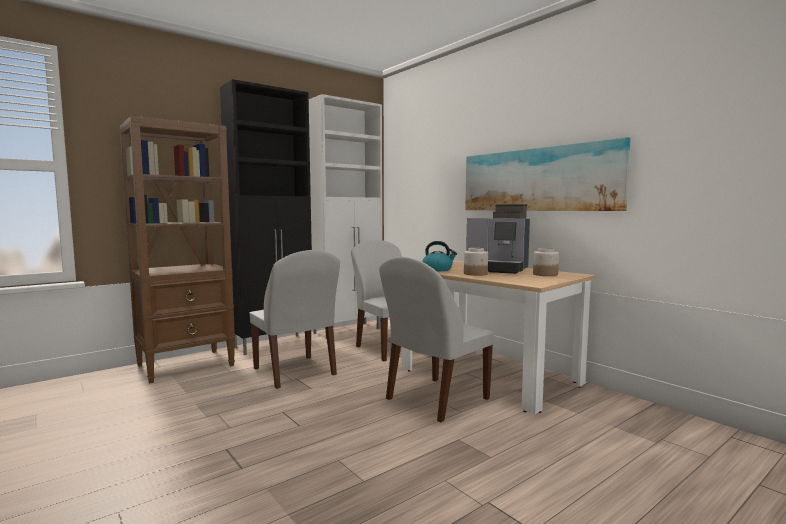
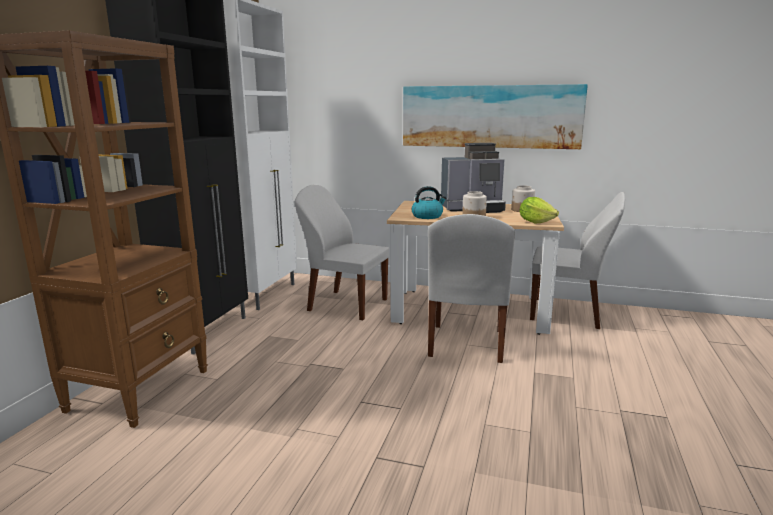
camera: 35 degrees left, 10 degrees up
(295, 373) = (296, 358): white chair -> white chair (568, 313)
(523, 282) = (536, 222): none -> lettuce

